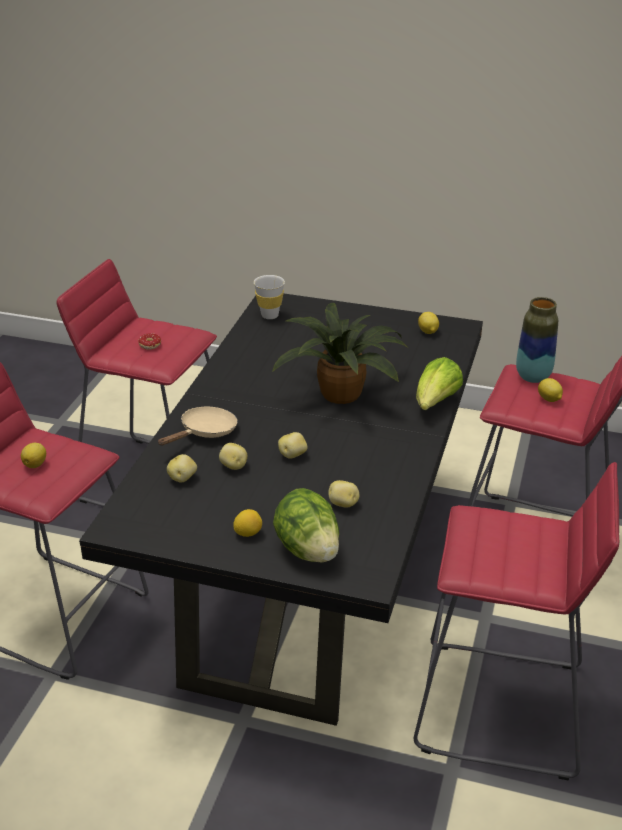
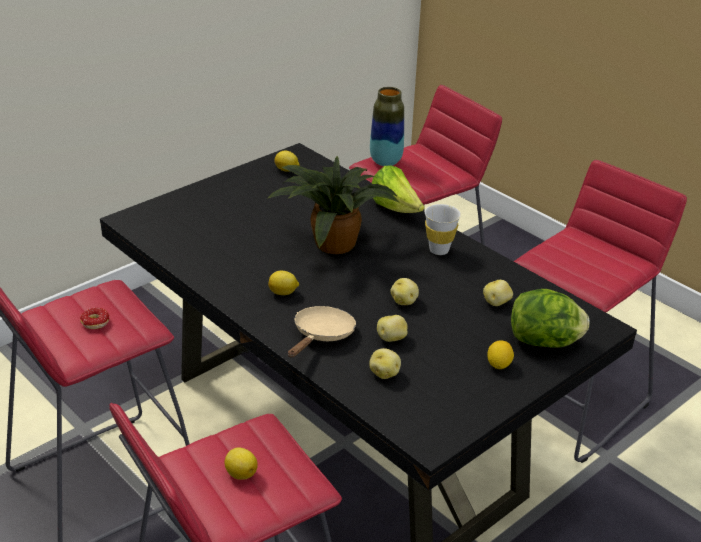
camera: 60 degrees left, 0 degrees up
(205, 432) = (321, 335): beige frying pan -> beige frying pan turned 45 degrees clockwise
(270, 315) = (157, 230): white cup -> white cup (439, 250)
(549, 399) = (422, 168): lemon -> lemon (283, 293)

